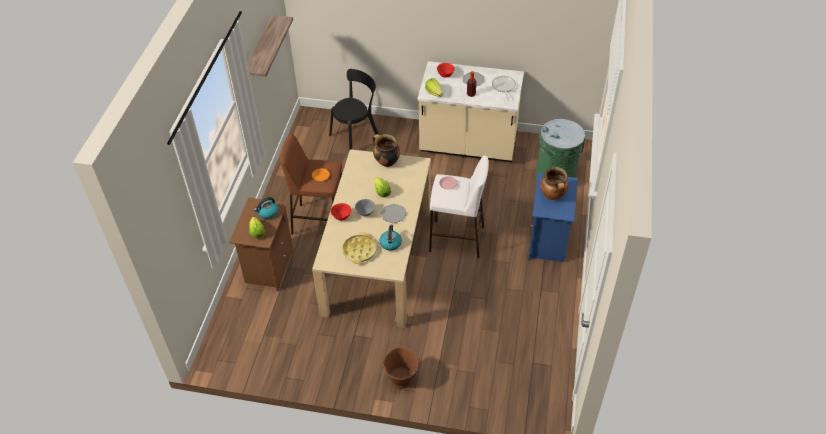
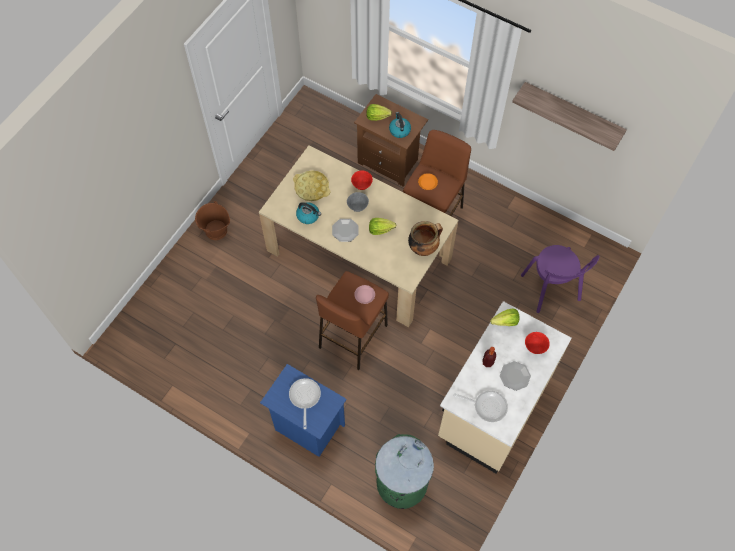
camera: 110 degrees right, 15 degrees up
(356, 136) = (551, 290): black chair -> purple chair
(457, 239) = (353, 337): white stool -> brown stool
(553, 196) = (304, 398): cooking pot -> frying pan

